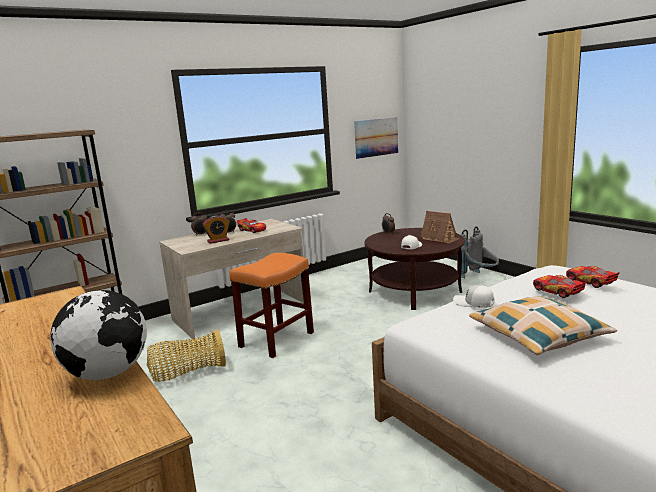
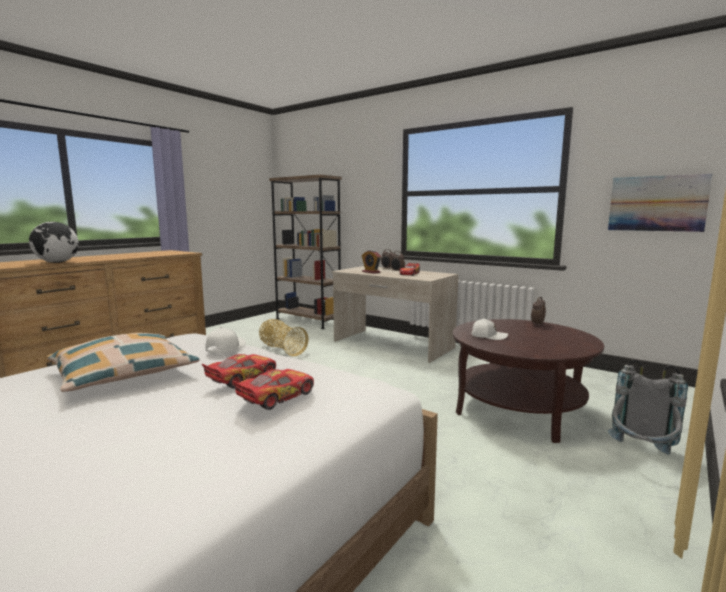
camera: 70 degrees right, 5 degrees down
(276, 340) = (343, 364): orange stool -> none
(440, 238) = (546, 346): toy house -> none

